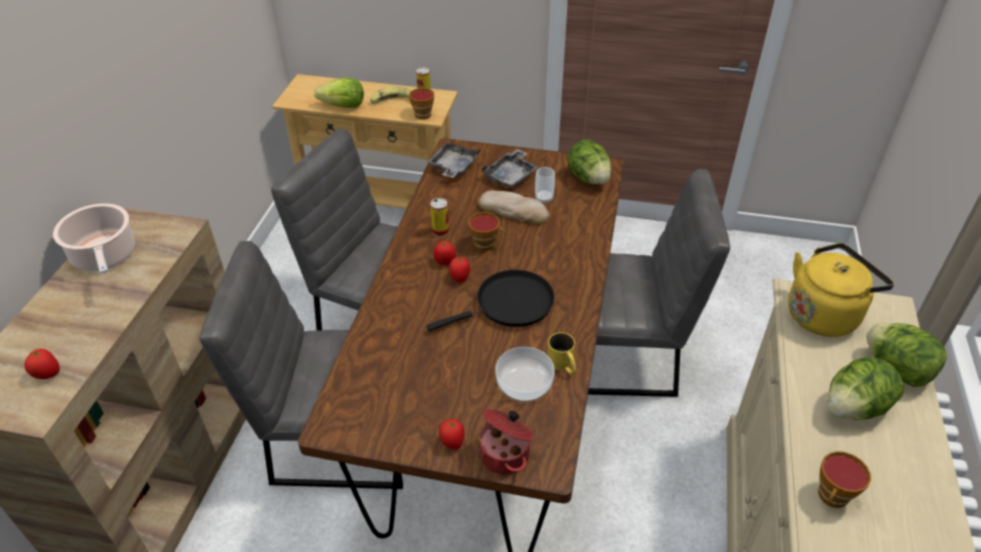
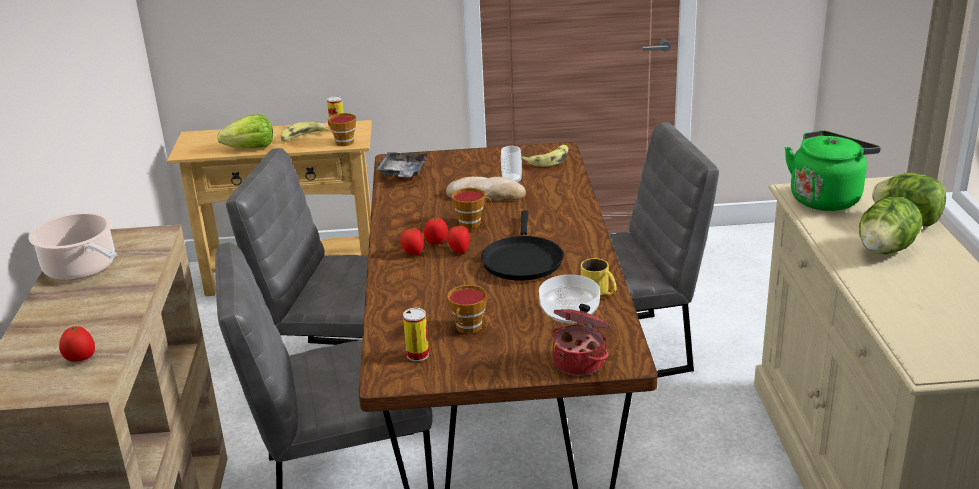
camera: 15 degrees left, 15 degrees down
(440, 231) = (418, 221): can -> can (417, 355)
(452, 442) = (521, 364): tomato -> tomato (412, 253)
(510, 304) = (522, 260): black frying pan -> black frying pan turned 135 degrees clockwise
(511, 176) = (468, 170): grey tray -> none
(588, 178) = (548, 160): lettuce -> banana
(824, 314) = (827, 198): yellow kettle -> green kettle
(832, 498) = (896, 307): cup -> cup (468, 329)

